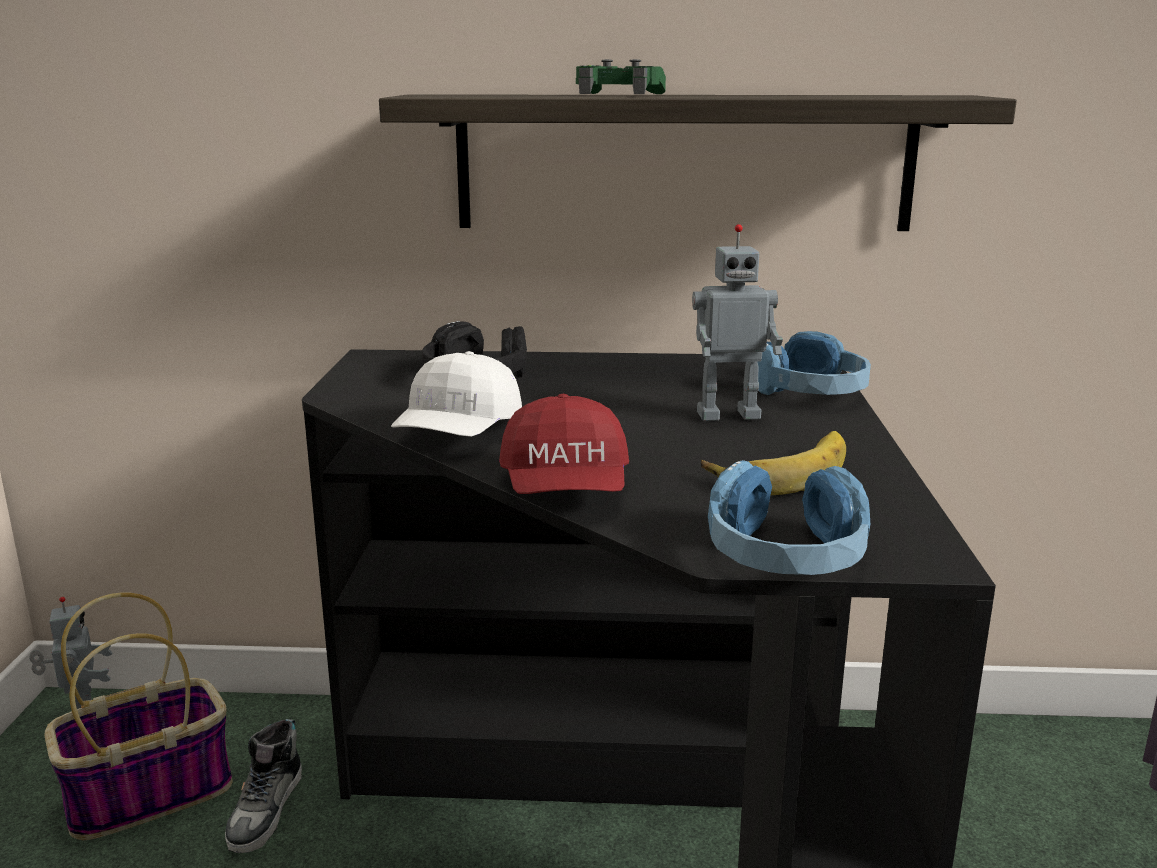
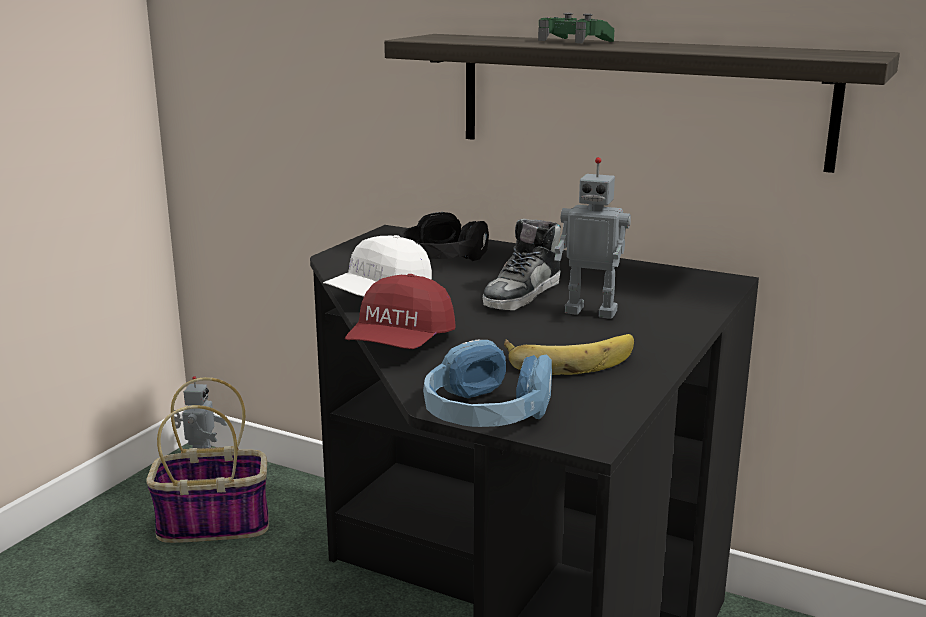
camera: 25 degrees right, 0 degrees up
(266, 810) = (278, 554): shoe -> shoe (523, 294)
(809, 392) = (686, 304): blue headphones -> none

